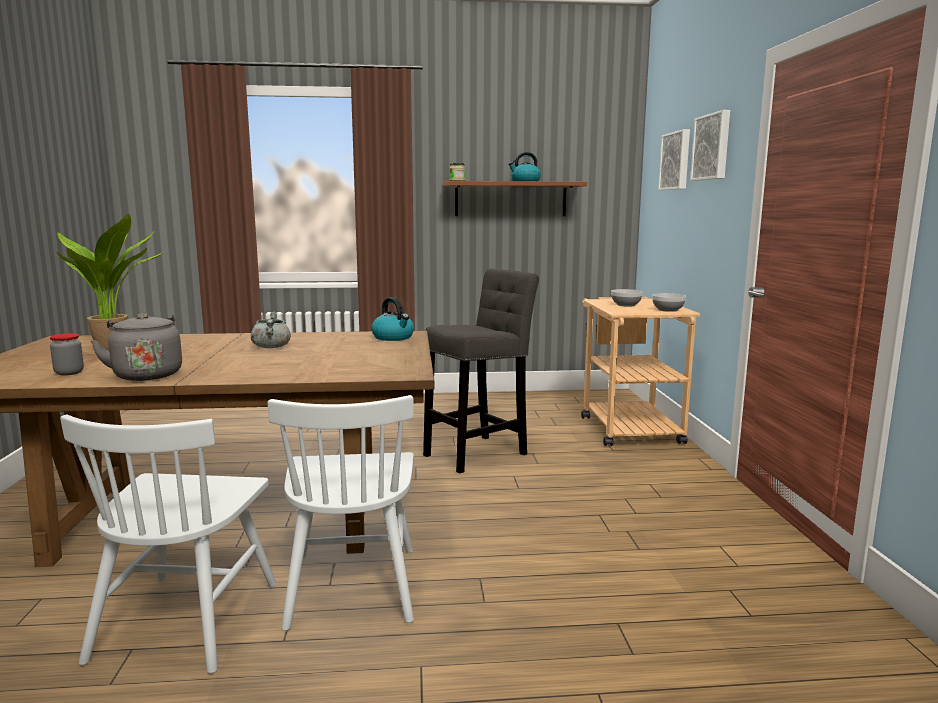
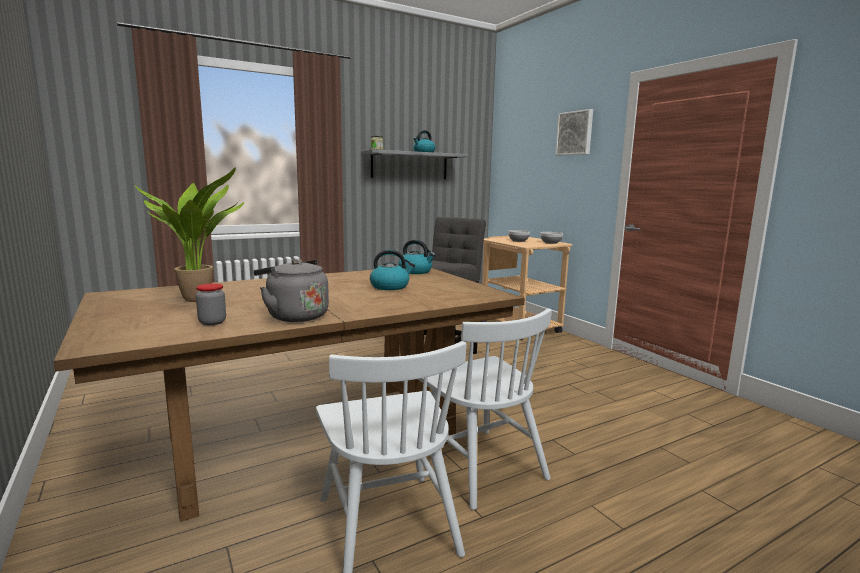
camera: 25 degrees left, 0 degrees up
(271, 347) = (340, 285): grey cooking pot -> none
(317, 353) = (390, 287): none -> kettle
(510, 199) = (409, 165): brown shelf -> grey shelf
(676, 161) = (534, 141): picture -> none

